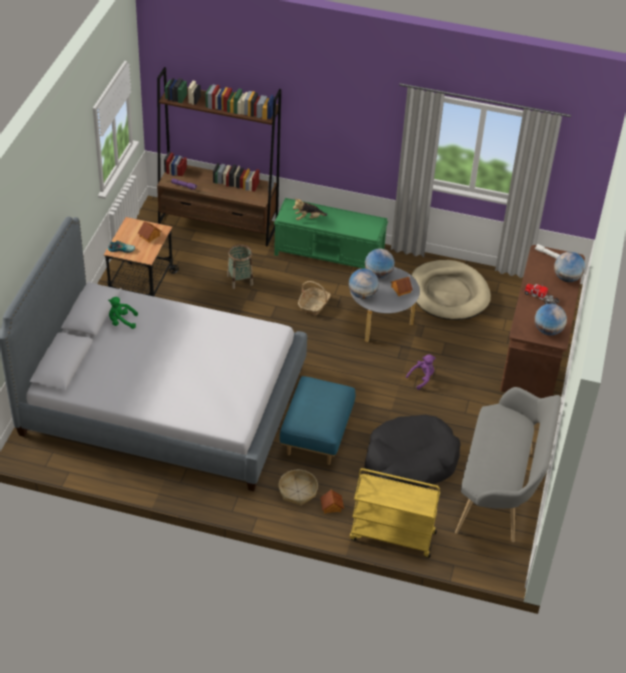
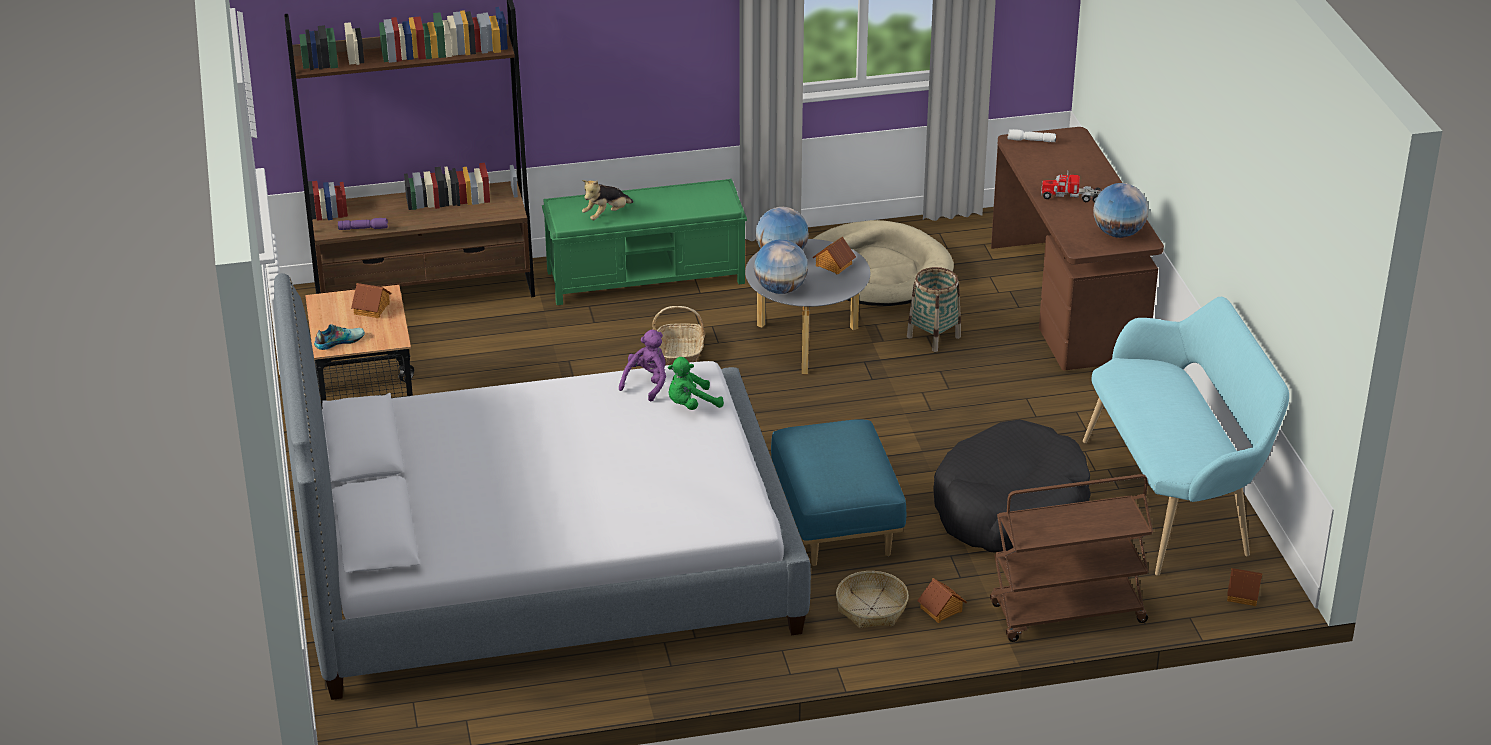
camera: 25 degrees left, 10 degrees down
(121, 322) = (427, 442): green plush toy -> green plush toy (691, 405)
(240, 280) = (529, 356): basket -> basket (933, 337)
(392, 536) = (1066, 614): yellow cart -> brown cart
(422, 378) = (932, 393): purple plush toy -> purple plush toy (647, 383)
(493, 563) = (1244, 594): none -> toy house
(501, 492) = (1175, 499): grey bench -> turquoise bench
(567, 278) = (1086, 161): globe -> none

